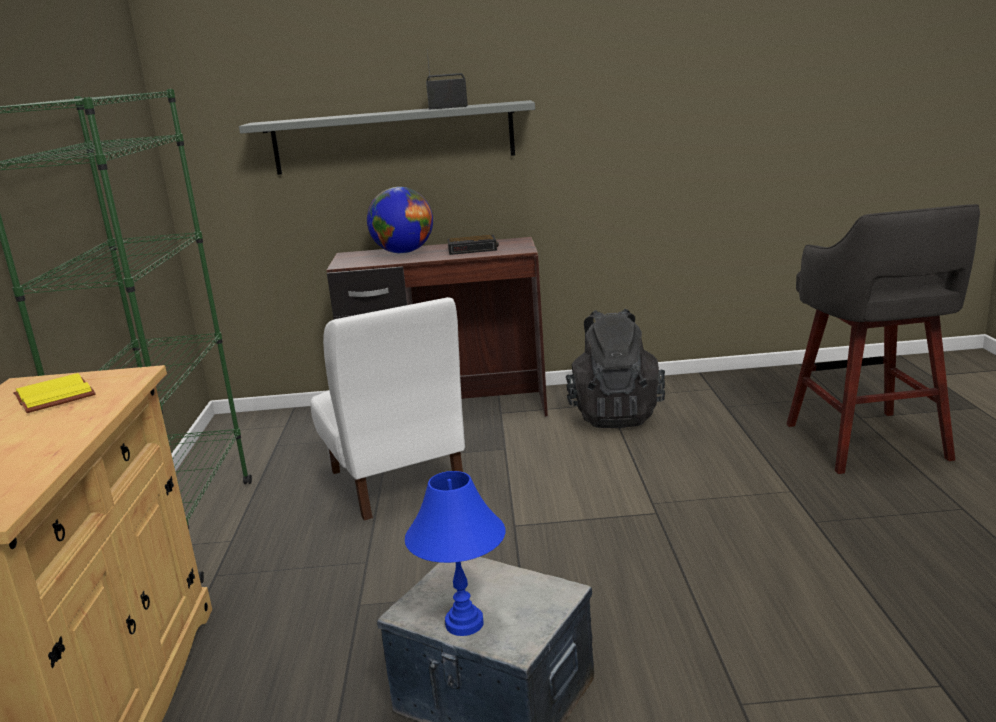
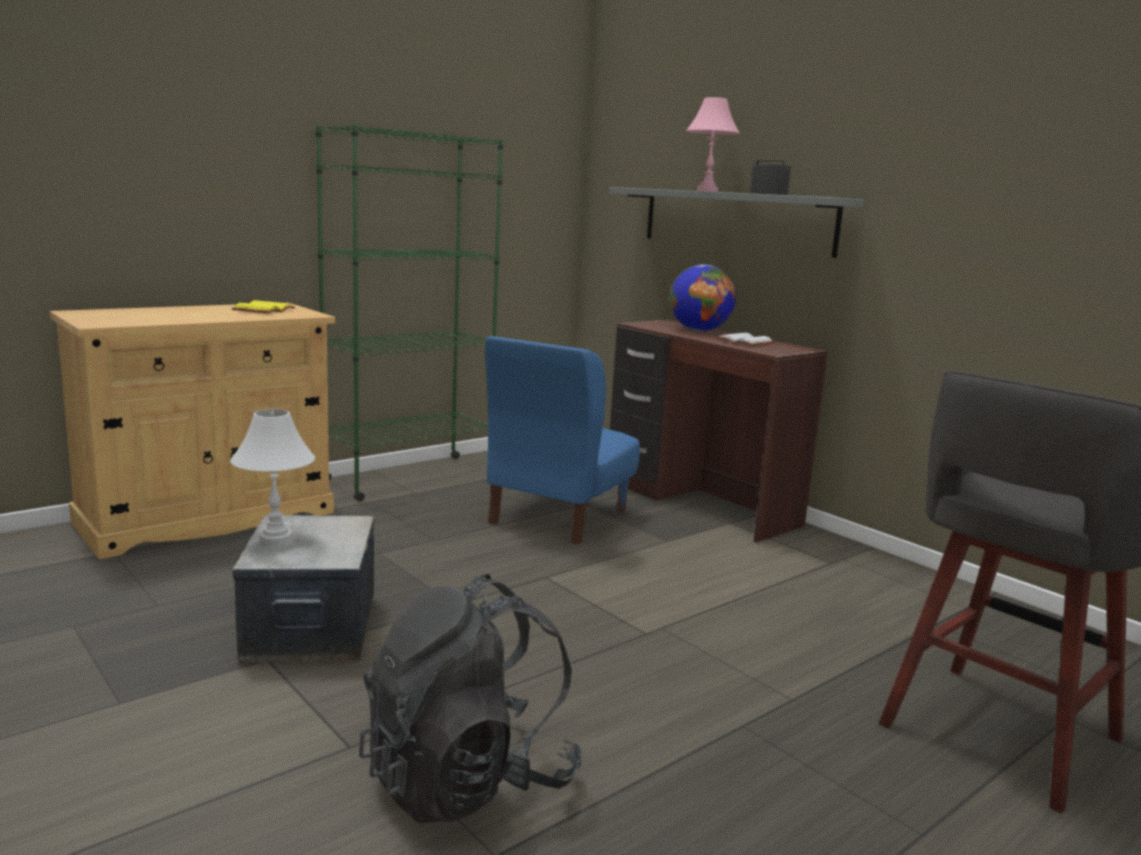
camera: 50 degrees right, 5 degrees down
(371, 113) = (707, 191): none -> pink table lamp
(396, 481) = (557, 517): white chair -> blue chair
(463, 624) = (275, 538): blue table lamp -> white table lamp
(473, 249) = (746, 342): alarm clock -> white book
(615, 414) = (812, 571): black backpack -> black backpack (468, 780)

